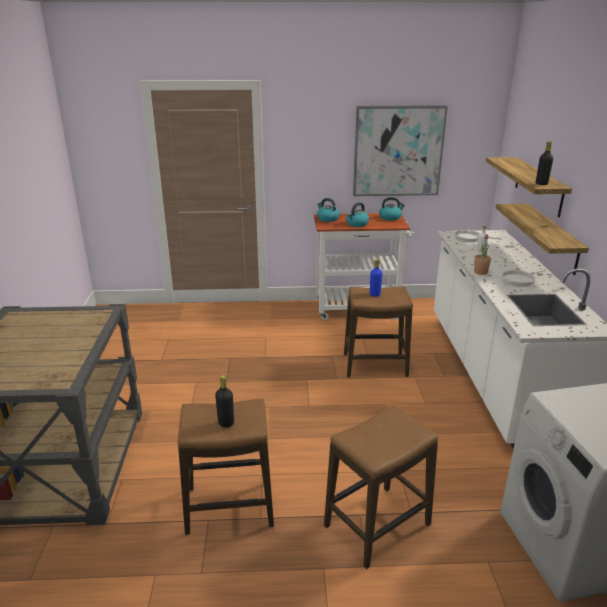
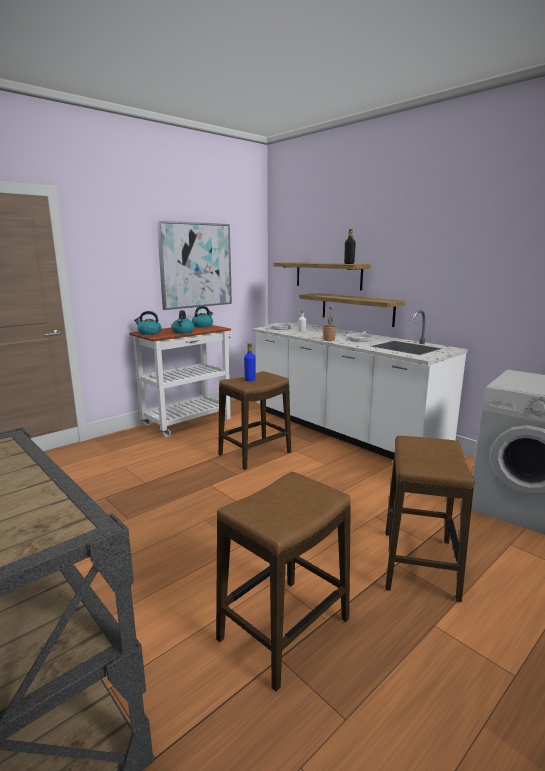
camera: 40 degrees left, 10 degrees down
(226, 423) = (295, 504): black bottle -> none

